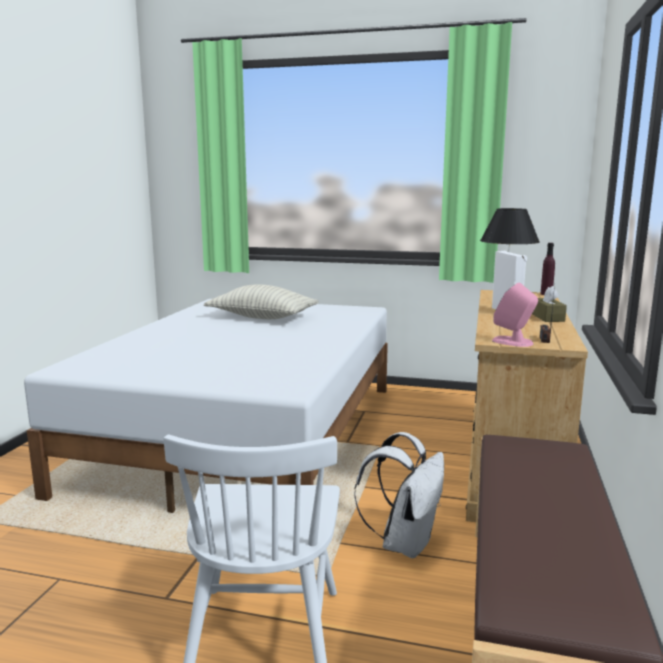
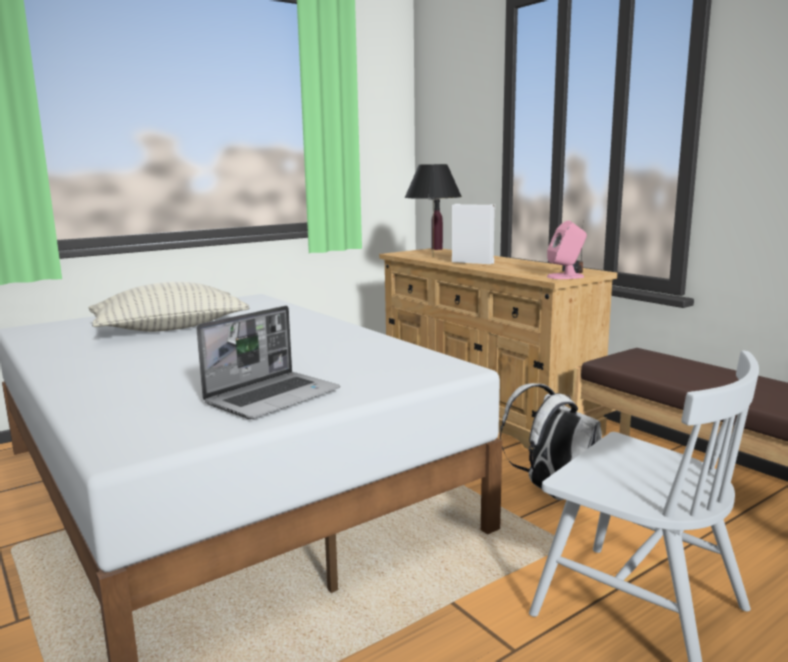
camera: 50 degrees left, 0 degrees up
(168, 369) = (273, 397): none -> laptop
(547, 317) = (509, 261): brown tissue box -> none

